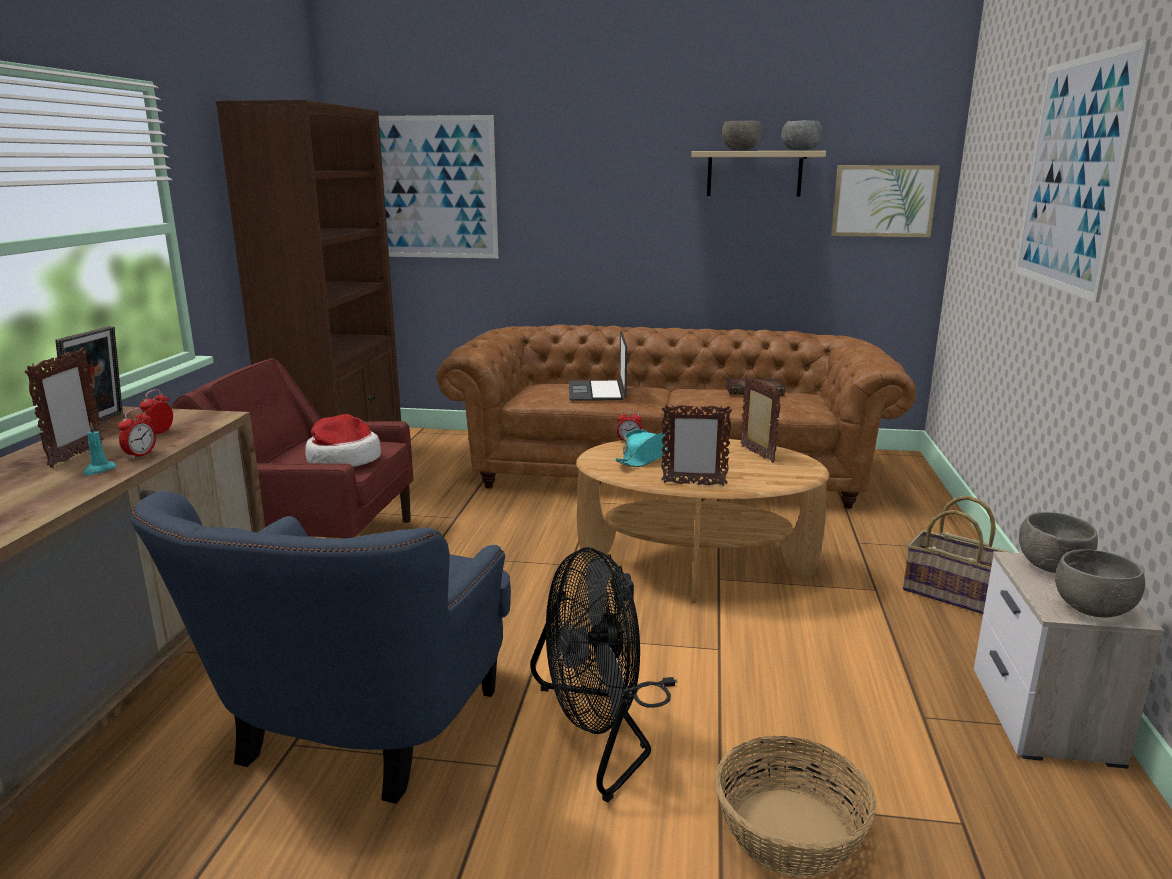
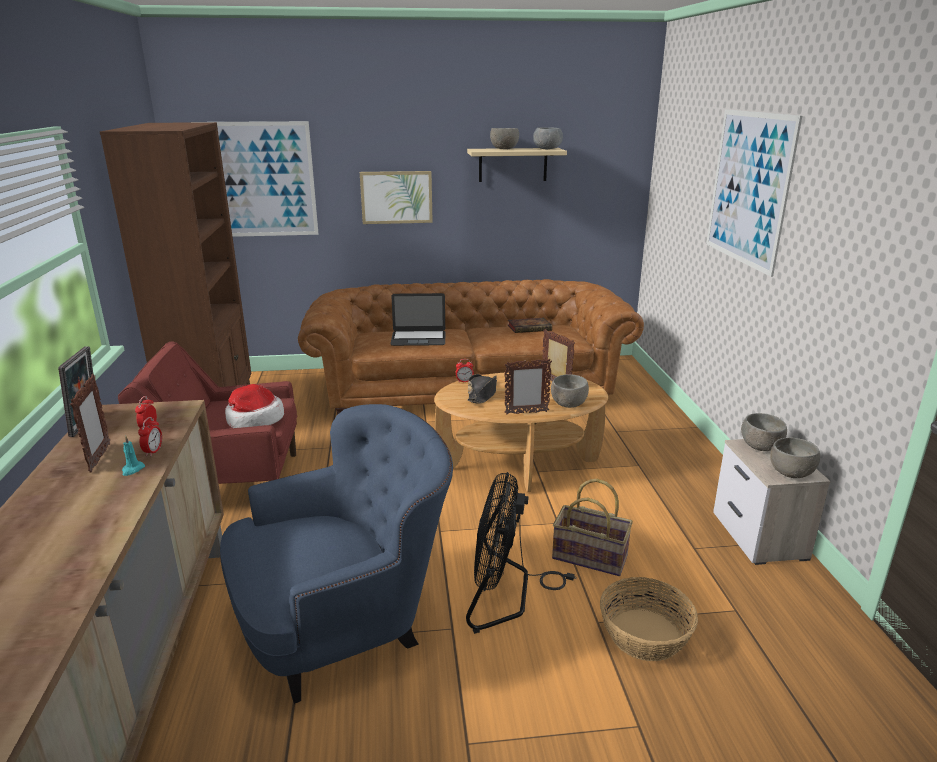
camera: 15 degrees left, 5 degrees up
(358, 731) = (344, 623): blue armchair -> blue armchair turned 120 degrees counterclockwise
(597, 391) = (418, 338): laptop -> laptop turned 75 degrees counterclockwise
(604, 726) = (507, 589): black fan -> black fan turned 45 degrees clockwise
(644, 458) = (482, 394): turquoise hat -> black hat
(760, 480) = (568, 404): none -> grey bowl
(883, 201) = (603, 182): picture -> picture (396, 197)
(953, 594) = (685, 461): basket -> basket (590, 556)

